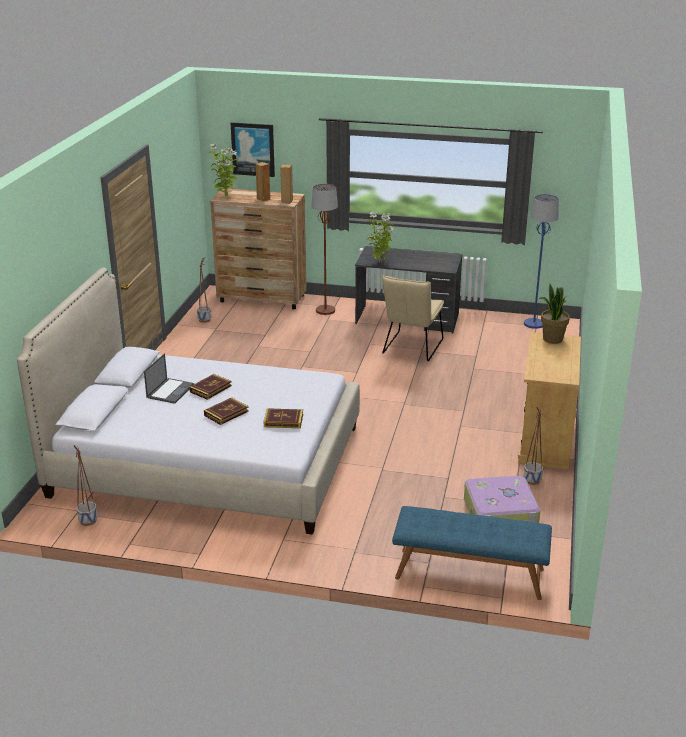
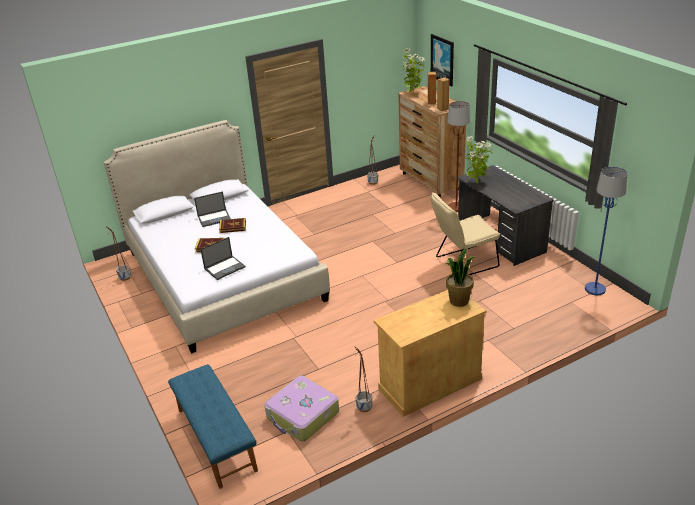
camera: 50 degrees right, 5 degrees up
(283, 421) = (225, 267): book -> laptop

